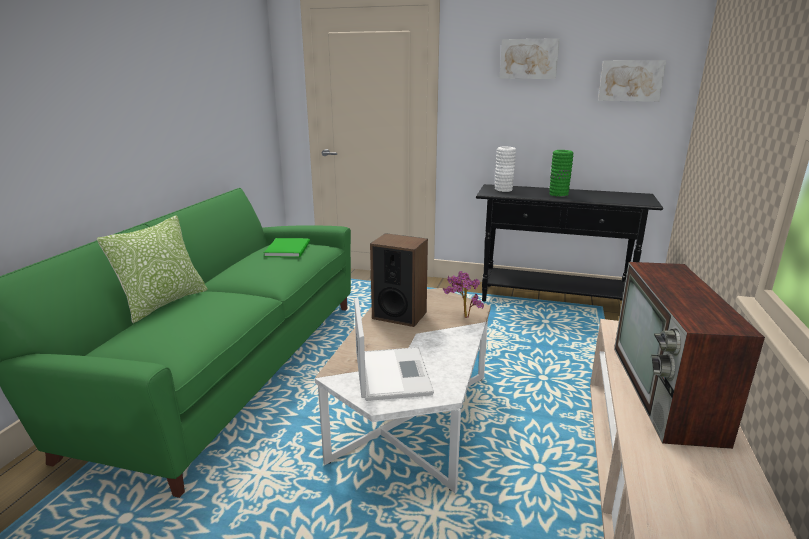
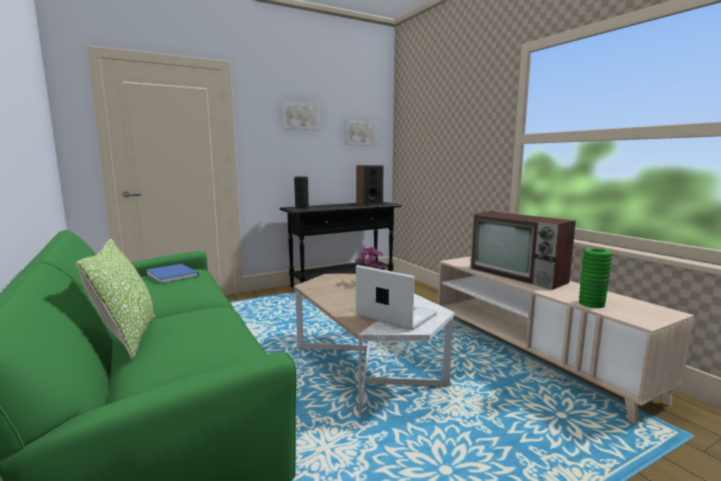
camera: 45 degrees left, 10 degrees down
(289, 249) = (173, 274): green book -> blue book
(399, 315) = (333, 291): speaker -> speaker (369, 204)
(503, 189) = (301, 208): white vase -> black vase
(558, 194) = (339, 206): green vase -> green vase (591, 304)

